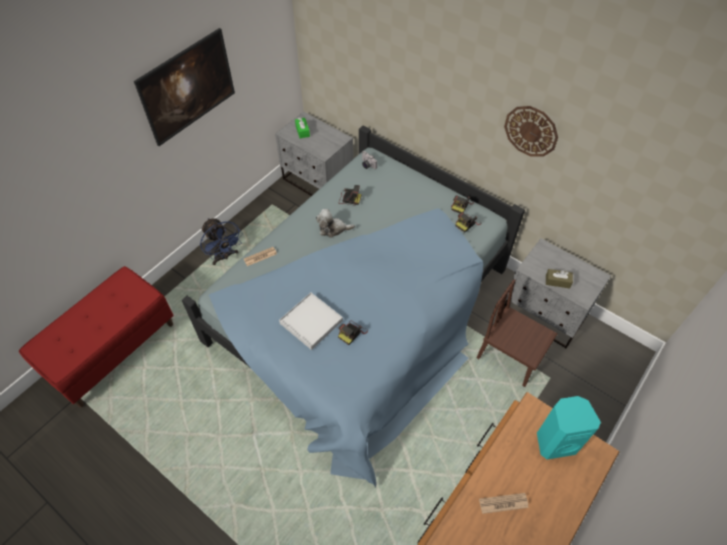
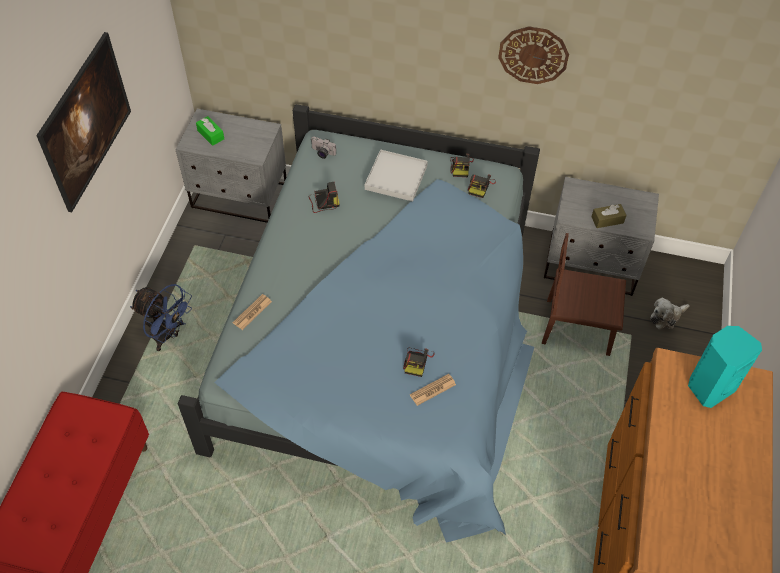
camera: 25 degrees left, 0 degrees up
(311, 322) = (362, 367): white tray -> white tray (396, 177)
(333, 229) = (324, 246): plush toy -> plush toy (666, 317)
(503, 503) = (692, 469): newspaper -> newspaper (433, 390)

